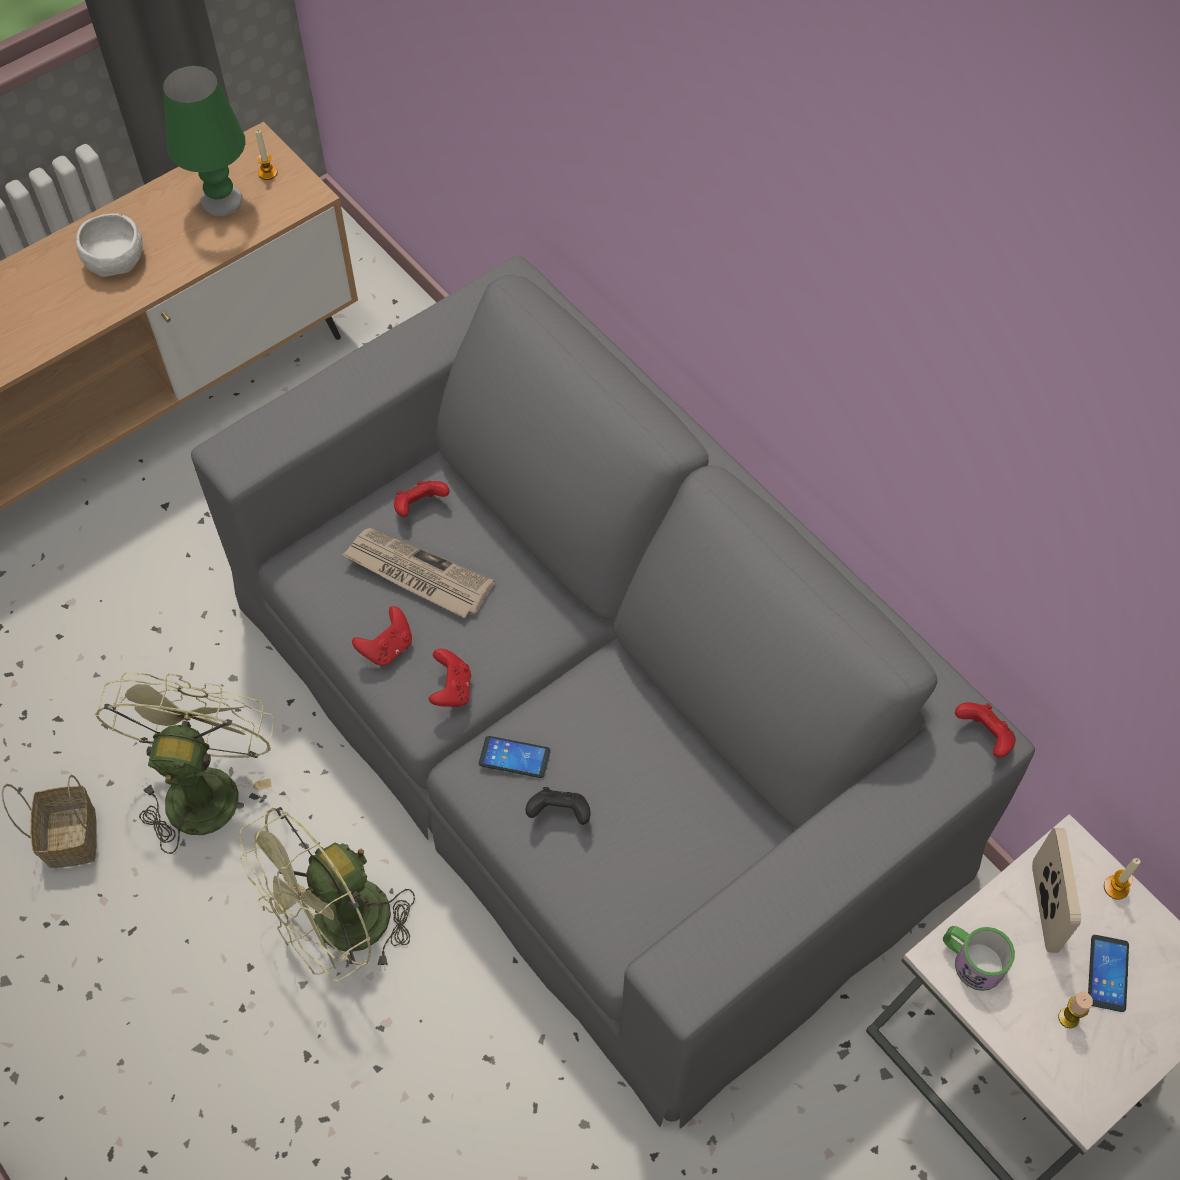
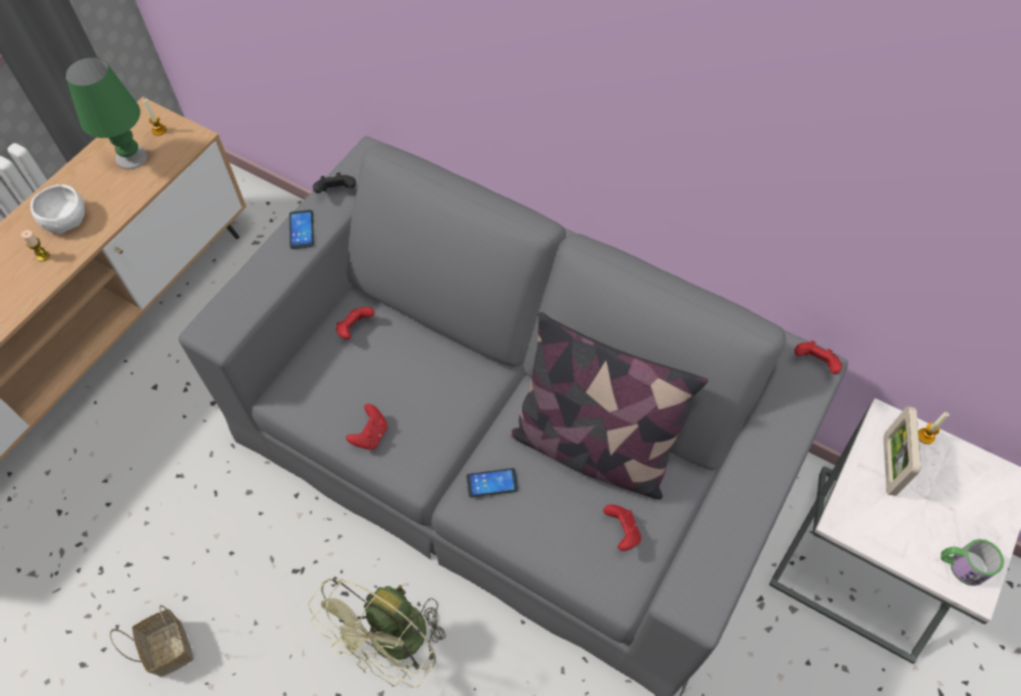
camera: 20 degrees left, 0 degrees up
(203, 784) = (255, 575): green fan -> none
(417, 575) = (372, 377): newspaper -> none
(451, 689) = (428, 449): red game controller -> red game controller (622, 532)
(559, 813) = (540, 512): black game controller -> black game controller (336, 192)
(660, 756) = (592, 448): none -> pillow
(970, 960) = (860, 518): mug -> mug (961, 565)
(1043, 907) = (888, 465): picture frame -> picture frame turned 150 degrees counterclockwise
(1068, 1018) = (937, 534): candle -> candle (43, 256)
(1108, 973) = (947, 495): phone -> phone (301, 230)

